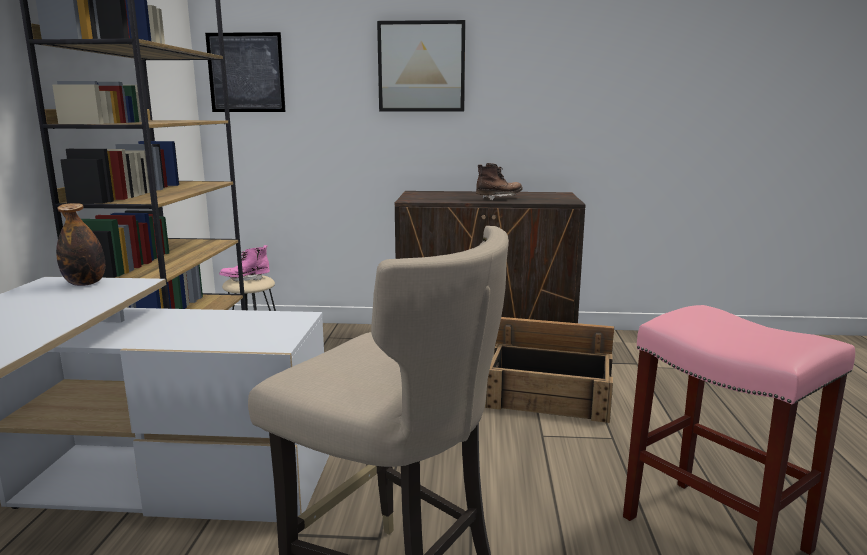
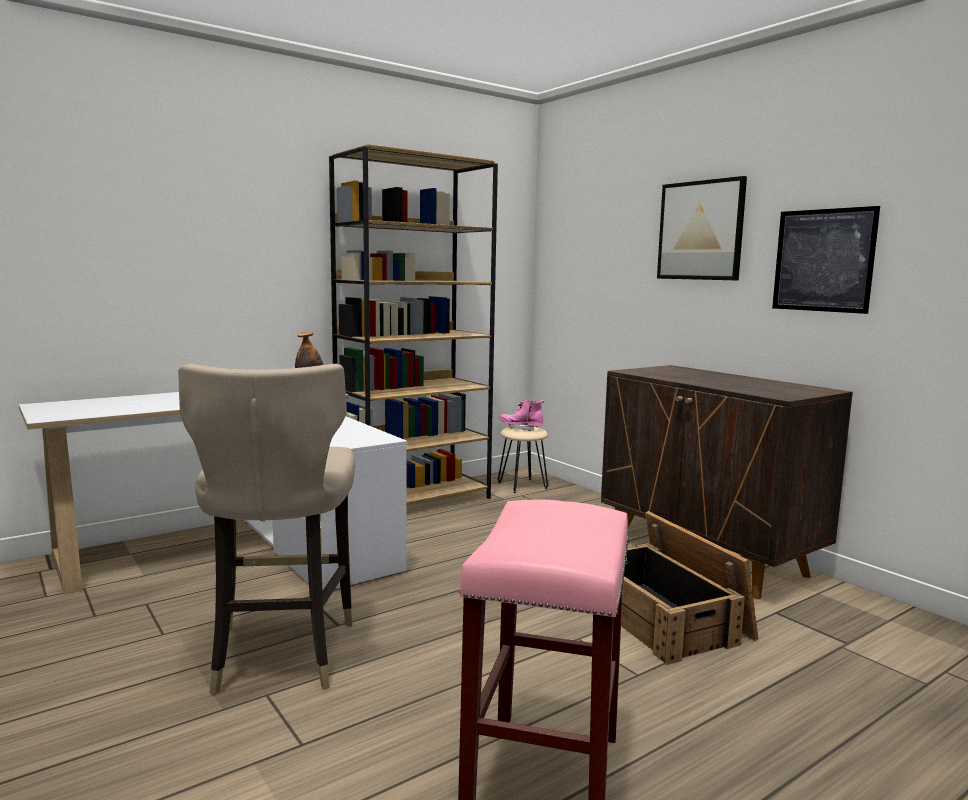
camera: 50 degrees right, 5 degrees down
(246, 73) = (564, 241): picture -> picture (823, 260)
(499, 199) = (718, 383): brown boot -> none

